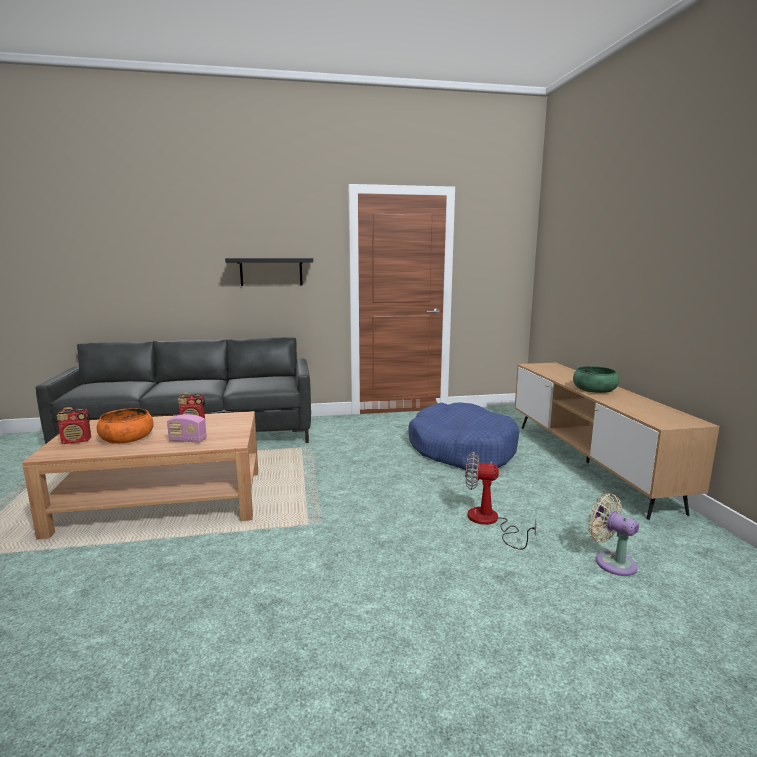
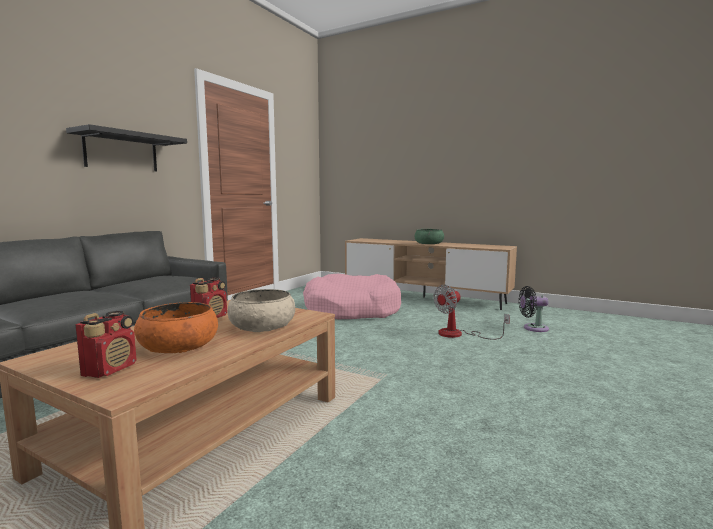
camera: 50 degrees left, 5 degrees down
(188, 440) = (262, 326): radio -> beige bowl
(461, 450) = (351, 310): blue dog bed -> pink dog bed
(611, 562) = (533, 328): beige fan -> black fan

